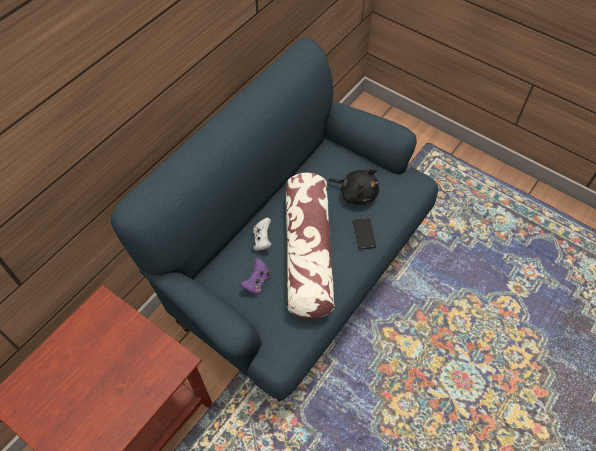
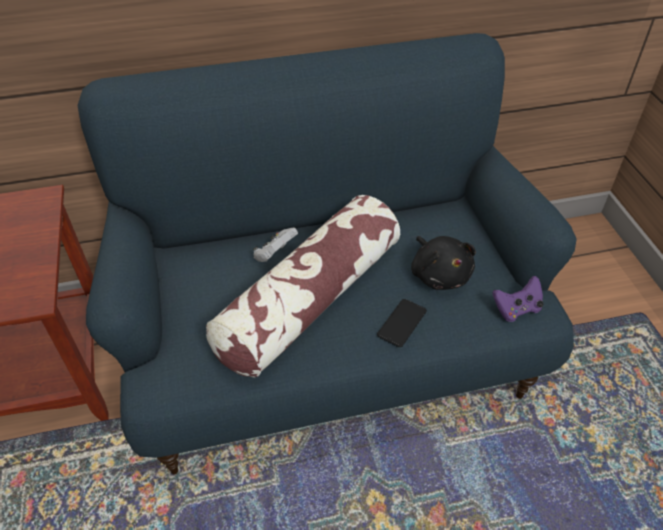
camera: 40 degrees right, 10 degrees down
(257, 282) = (220, 292): purple game controller -> purple game controller (516, 309)

